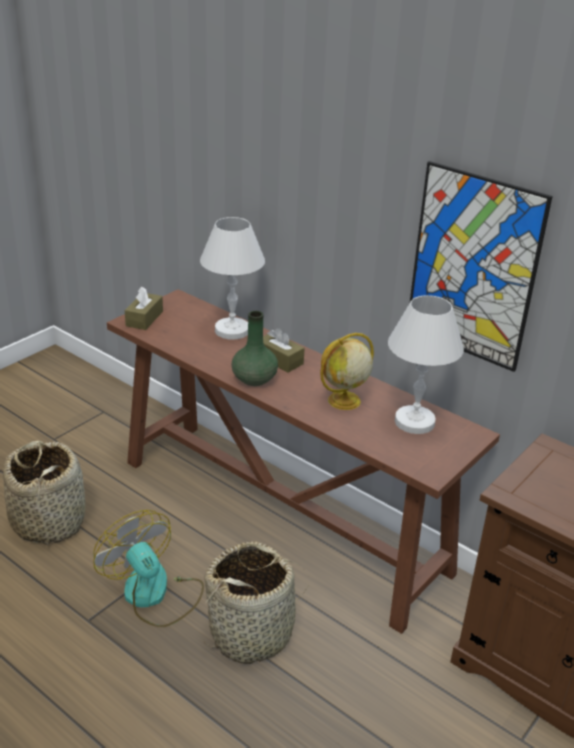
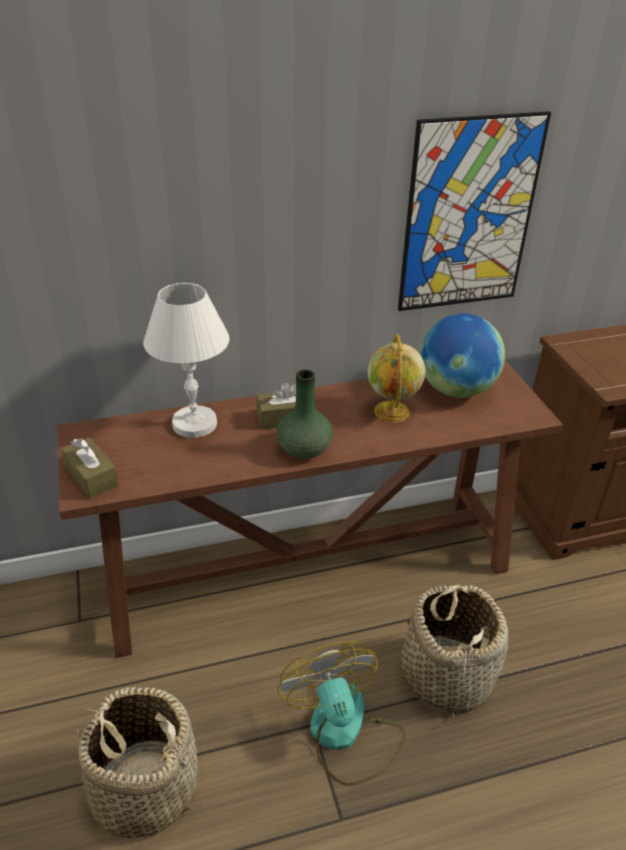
camera: 55 degrees left, 5 degrees up
(154, 594) = (344, 733): fan -> fan turned 75 degrees clockwise
(414, 421) = (455, 389): white table lamp -> globe

